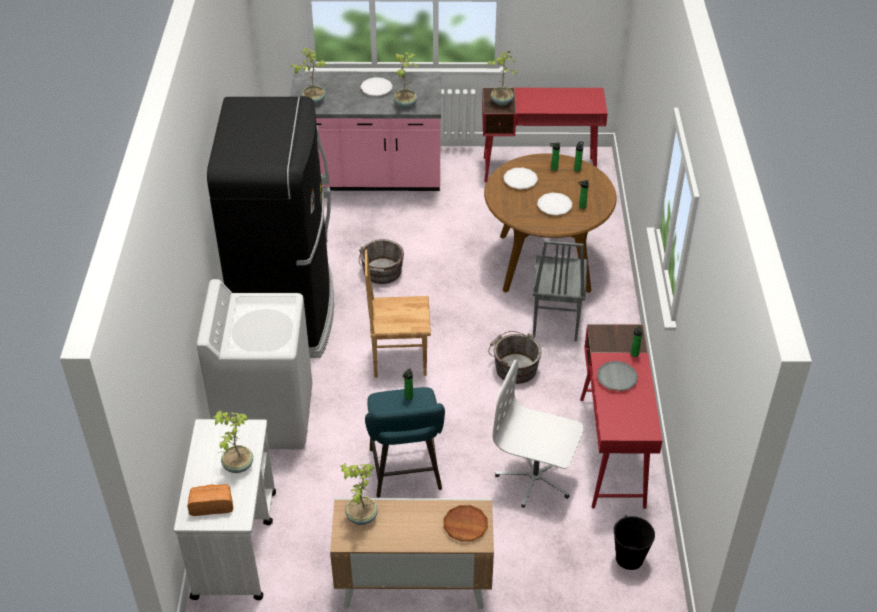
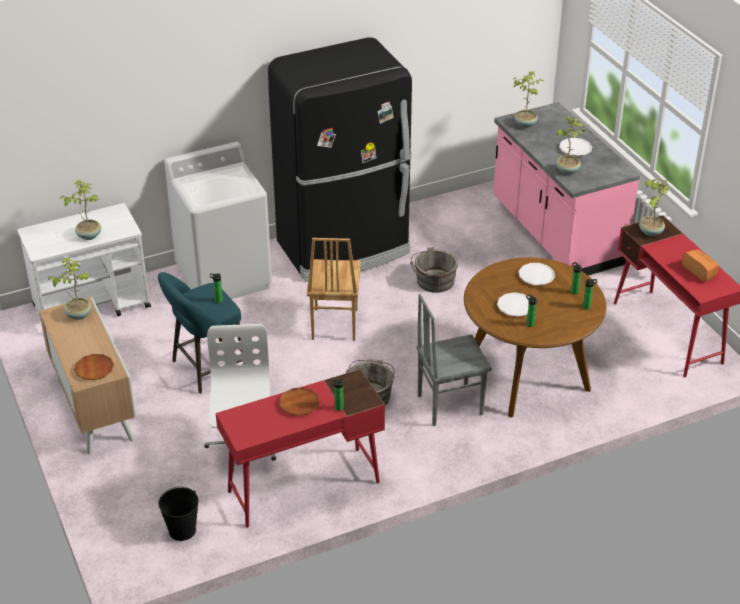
camera: 65 degrees right, 5 degrees down
(212, 505) = (46, 237): bread -> bread (700, 271)
(399, 359) = (333, 324): brown chair -> brown chair turned 150 degrees counterclockwise
(616, 378) = (299, 404): grey plate -> brown plate

